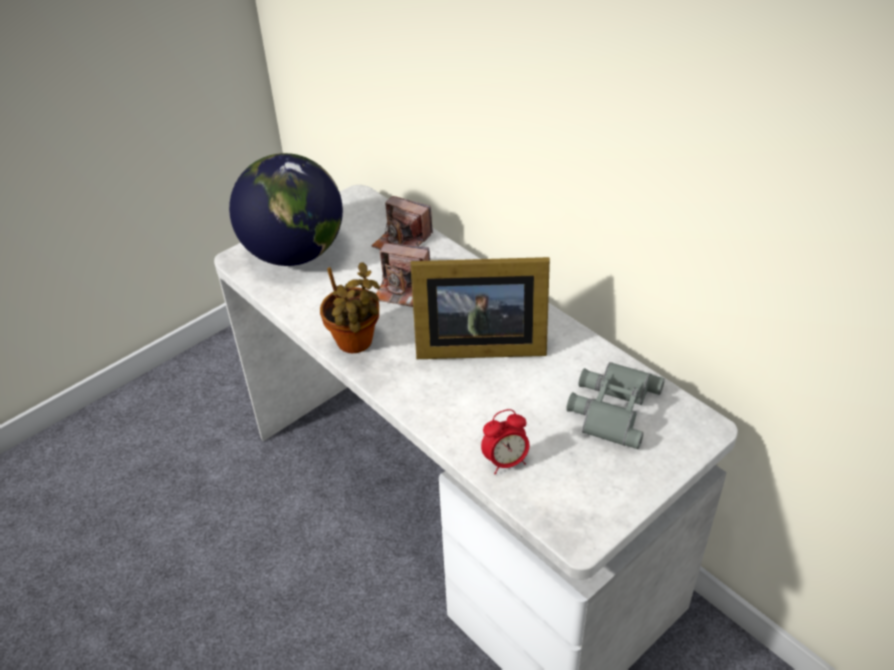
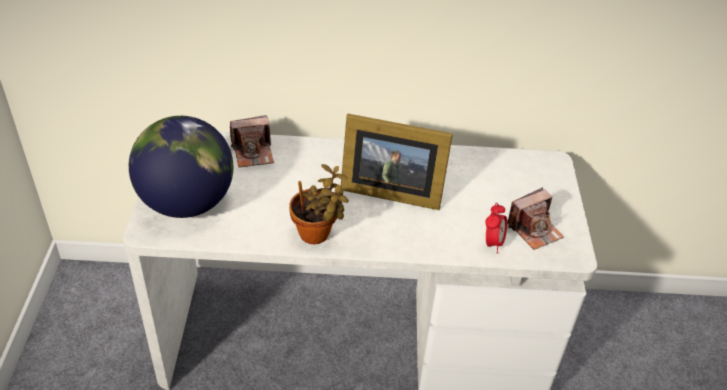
camera: 50 degrees left, 0 degrees up
(402, 288) = (297, 183): camera -> camera (534, 230)
(476, 344) = (389, 189): picture frame -> picture frame turned 60 degrees clockwise
(611, 407) = (502, 179): grey binoculars -> none

